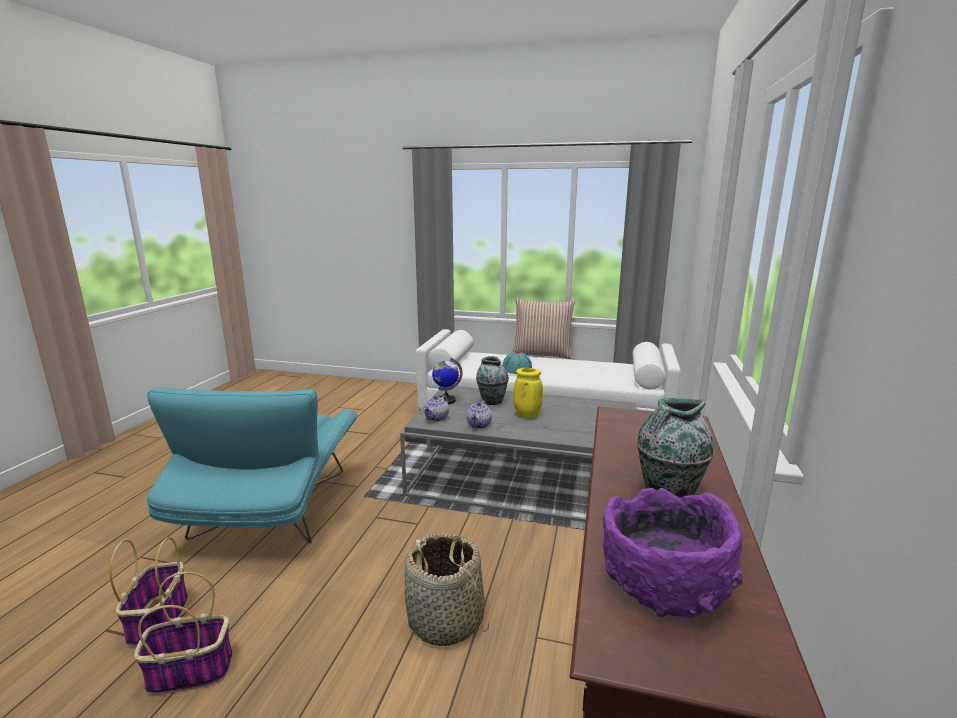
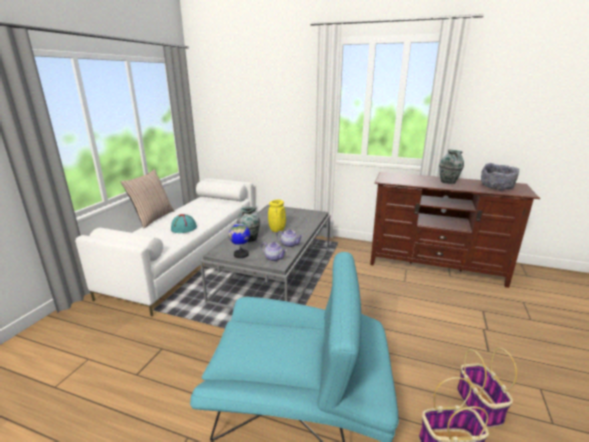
camera: 85 degrees left, 5 degrees up
(446, 621) = (403, 304): basket -> none
(664, 584) = (496, 187): purple bowl -> grey bowl

